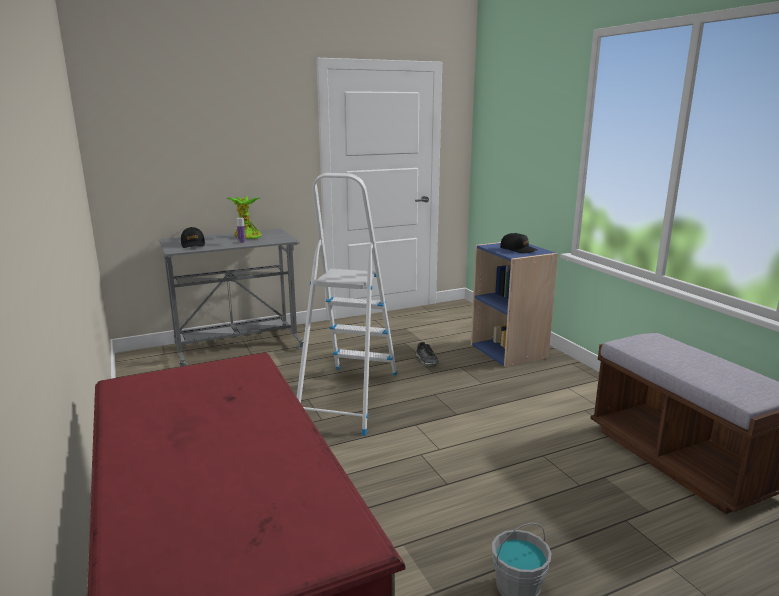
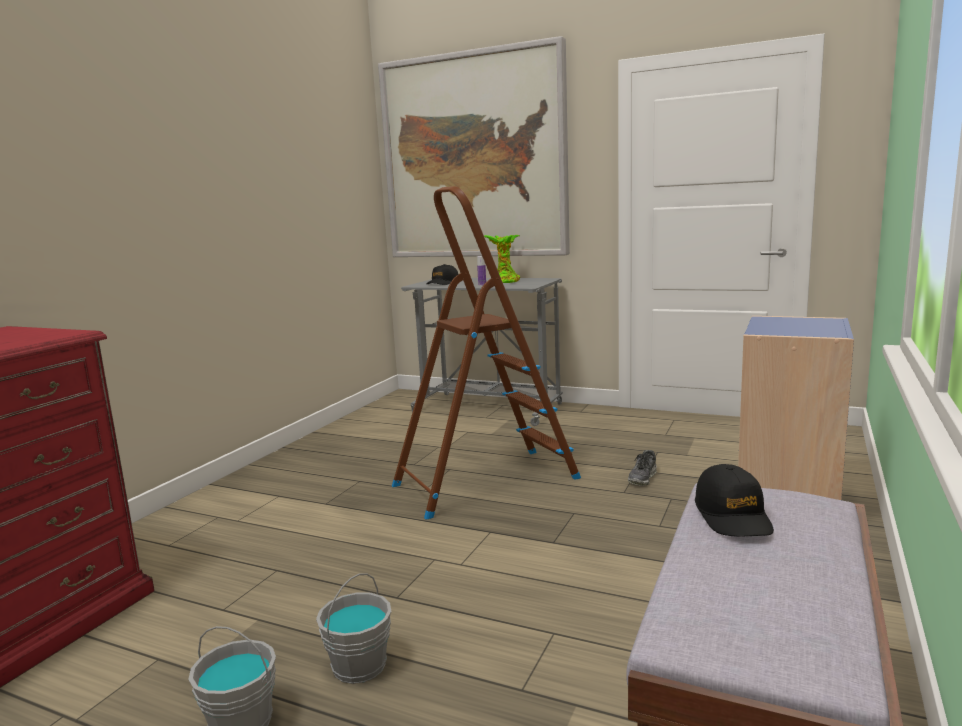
camera: 50 degrees right, 5 degrees down
(191, 125) = (474, 157): none -> picture
(349, 397) = (487, 481): white step ladder -> brown step ladder
(506, 524) = (359, 666): none -> grey bucket
(518, 249) = (797, 327): black cap -> black cap (733, 516)

